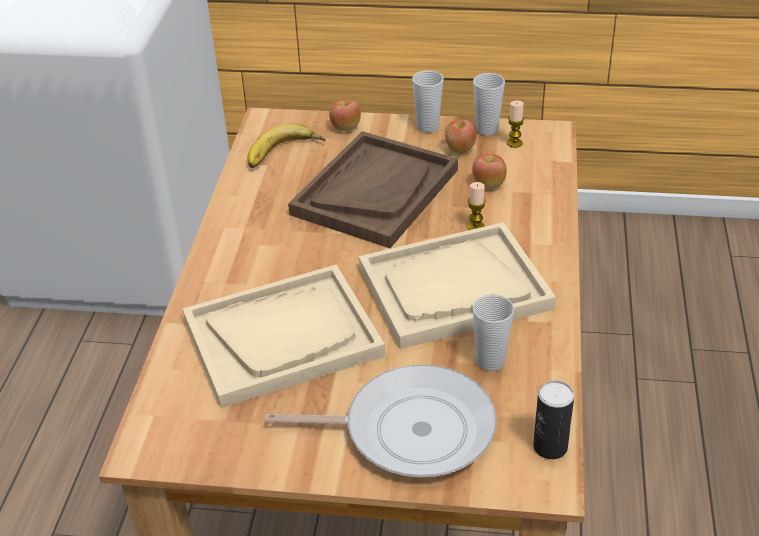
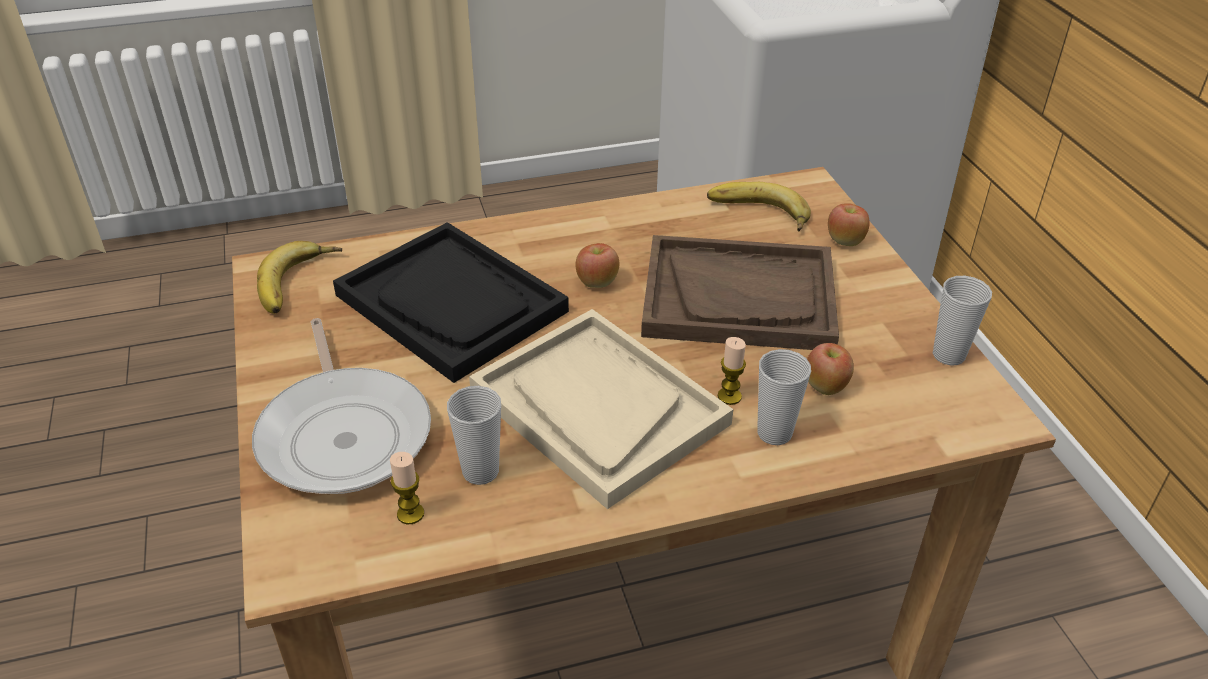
camera: 65 degrees right, 0 degrees up
(185, 429) = (300, 283): none -> banana
(283, 337) = (452, 303): beige tray -> black tray
(428, 127) = (907, 303): cup -> cup (774, 433)
(459, 150) = (880, 342): apple -> apple (597, 283)
(514, 143) = (941, 388): candle -> candle (410, 514)
(550, 446) = (351, 561): can -> none

